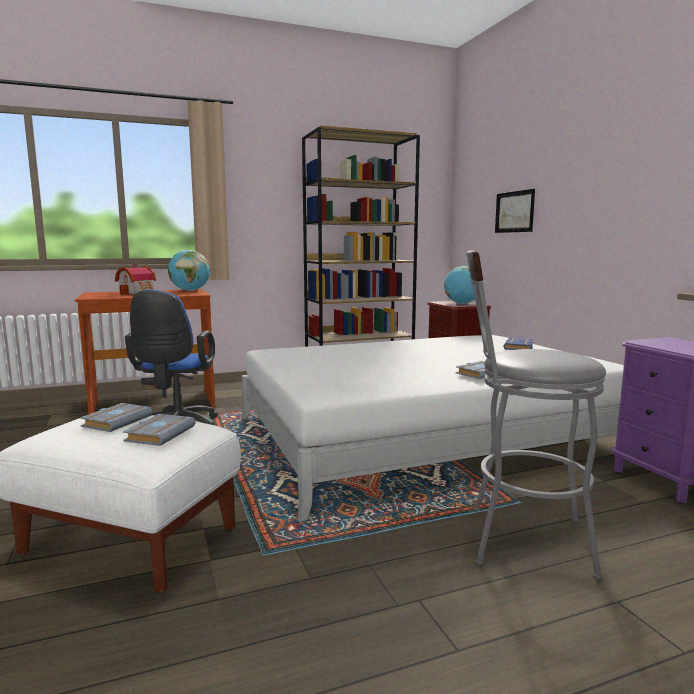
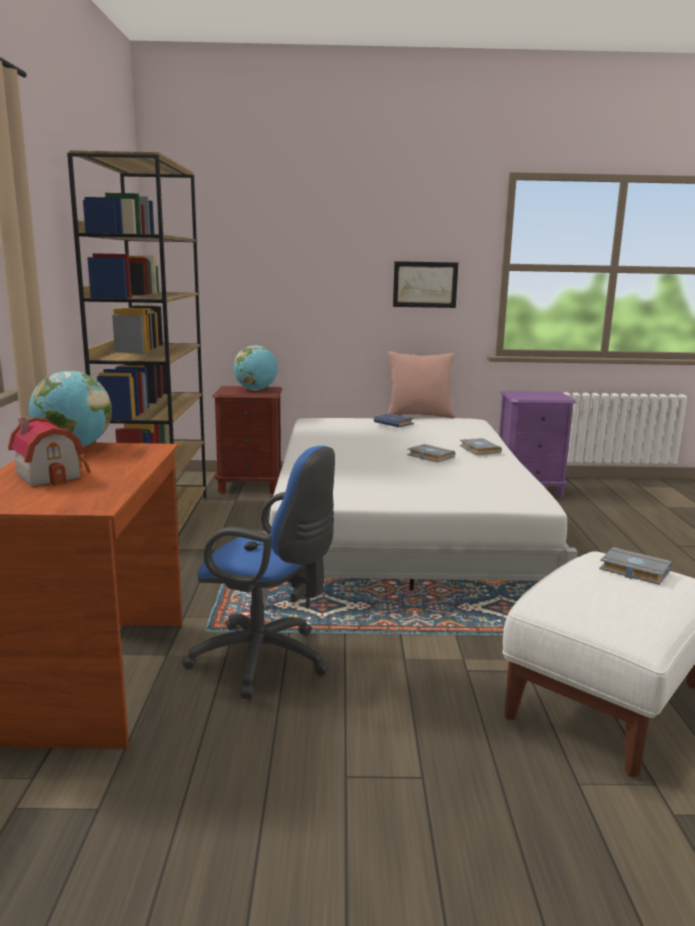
camera: 70 degrees left, 5 degrees up
(117, 421) = (589, 589): grey book -> grey book (429, 457)
(514, 212) = (281, 280): picture -> picture (425, 284)
(517, 539) = (607, 549): grey stool -> none
(578, 352) = (419, 416): none -> pink pillow

